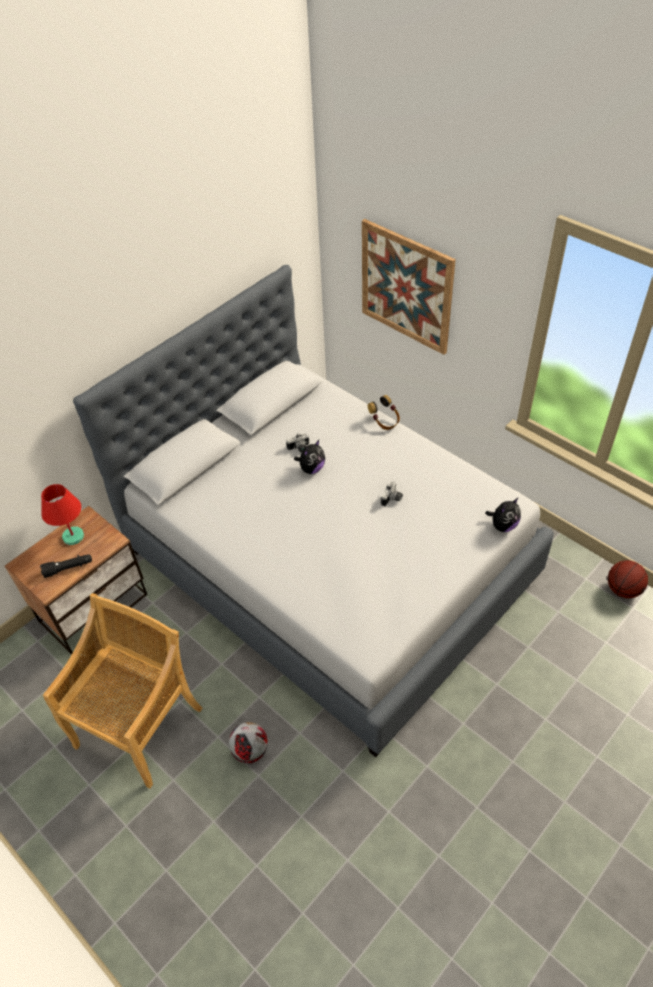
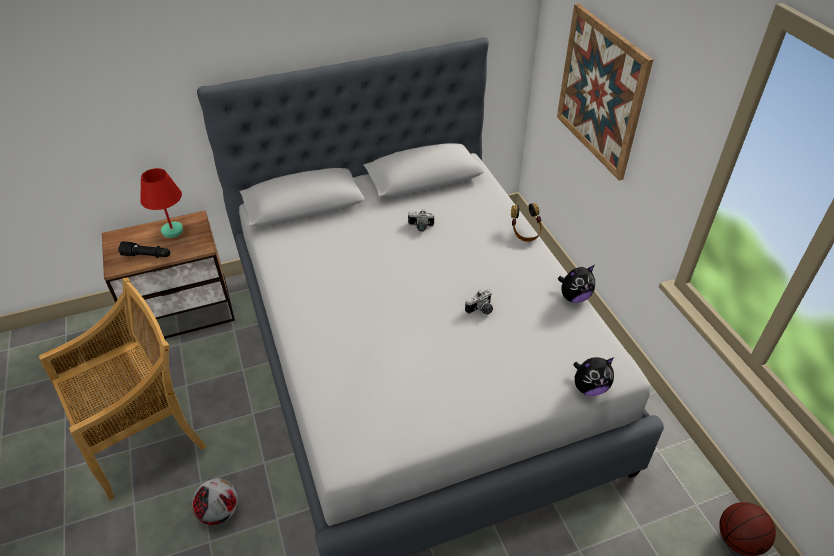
camera: 25 degrees right, 5 degrees down
(311, 468) = (419, 249): plush toy -> plush toy (574, 297)

